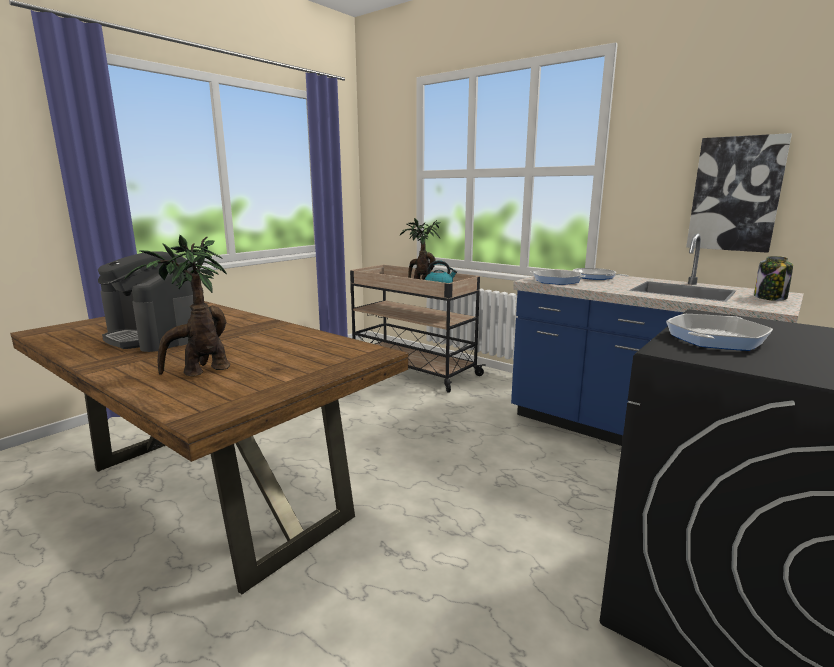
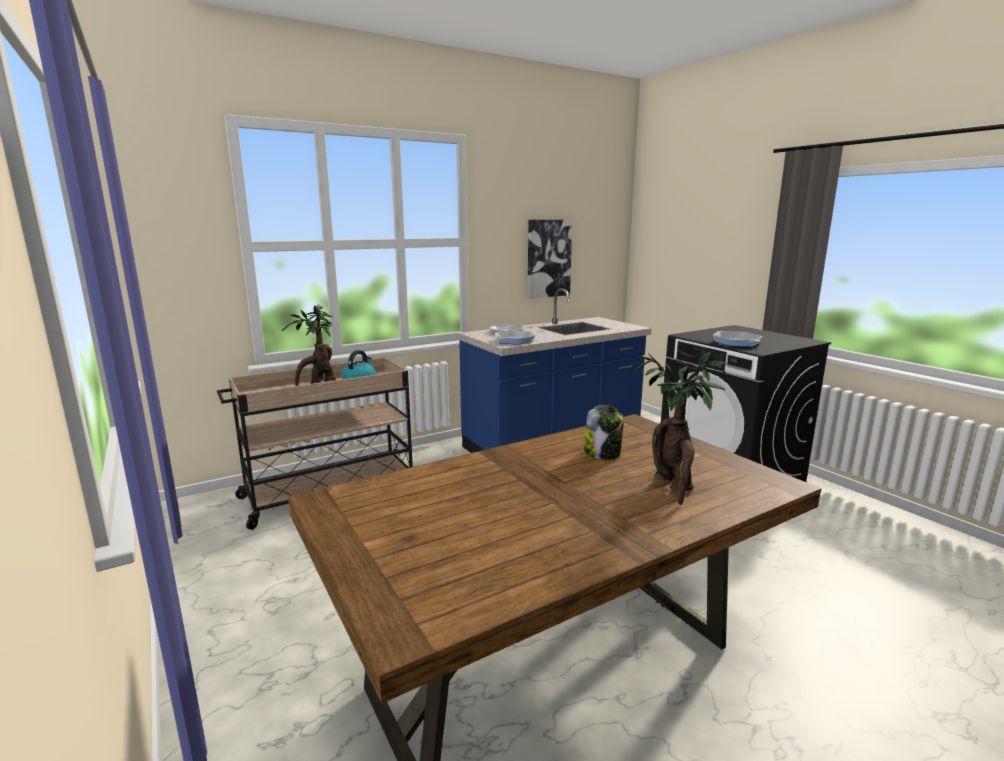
camera: 70 degrees left, 0 degrees up
(157, 336) = (517, 516): coffee machine -> none
(770, 298) = (607, 322): jar -> jar (603, 453)

